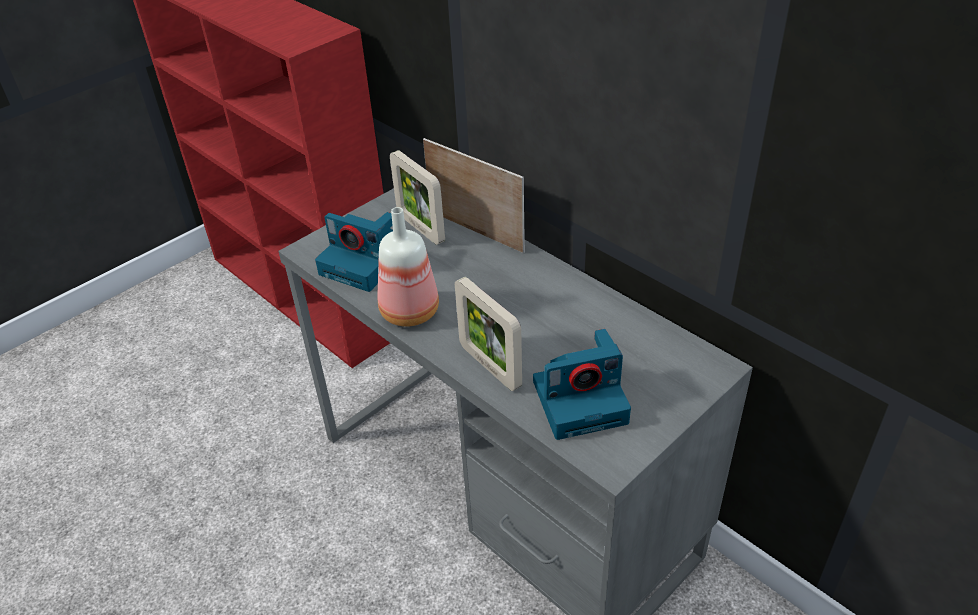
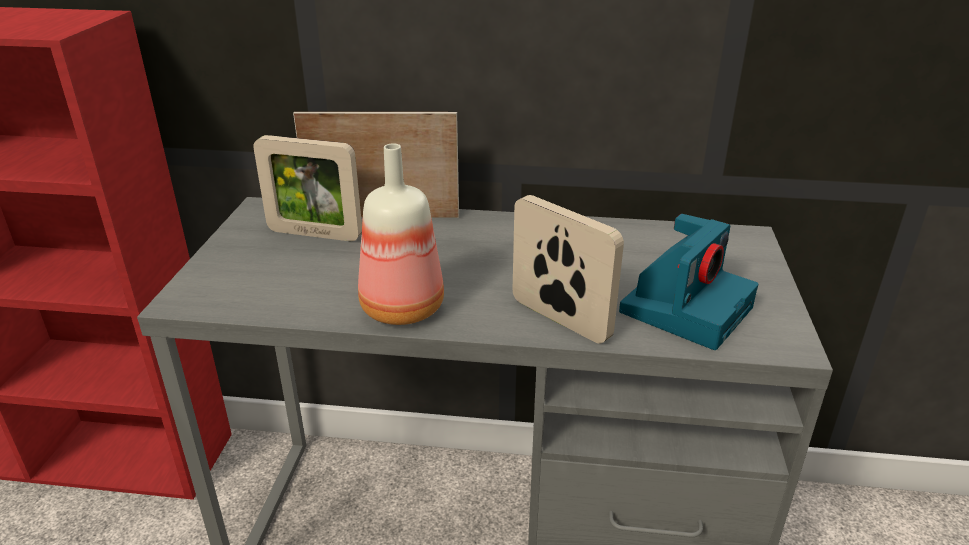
camera: 40 degrees left, 10 degrees down
(365, 263) = (285, 286): camera -> none
(490, 366) = (560, 319): picture frame -> picture frame turned 150 degrees counterclockwise

